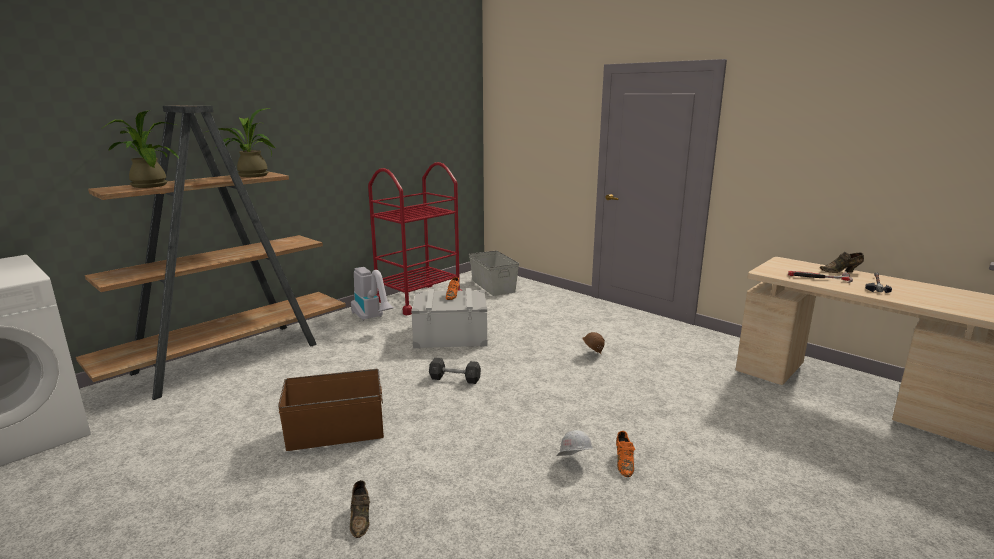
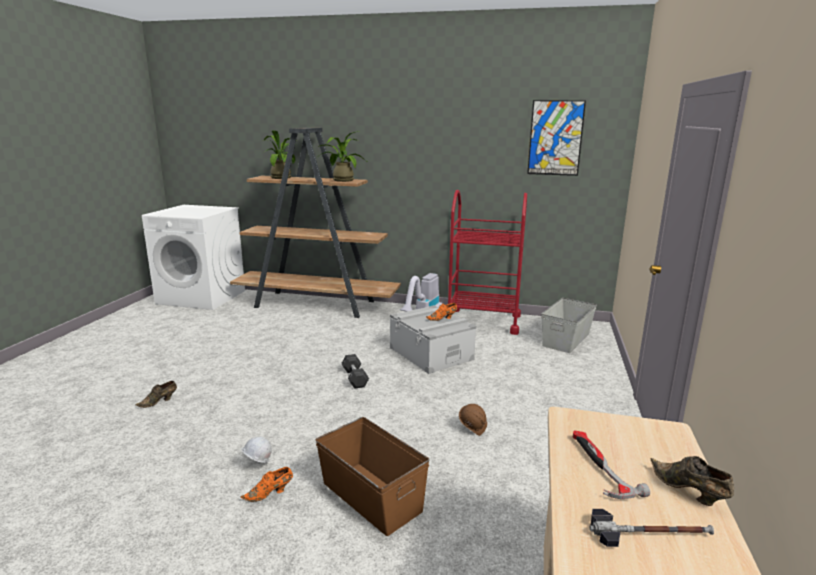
camera: 60 degrees right, 0 degrees up
(335, 431) = (249, 363): brown storage box -> brown storage box (371, 496)
(434, 109) = (555, 138): none -> picture

